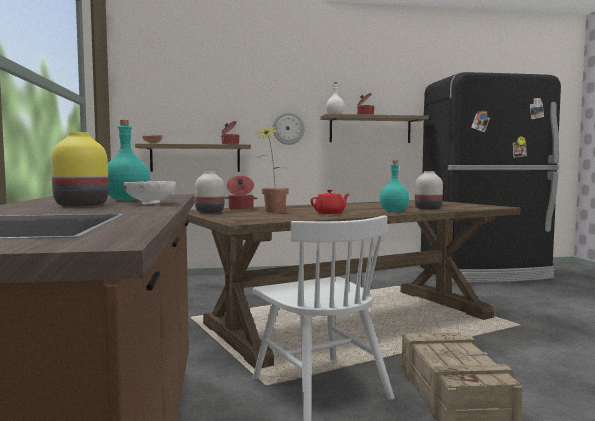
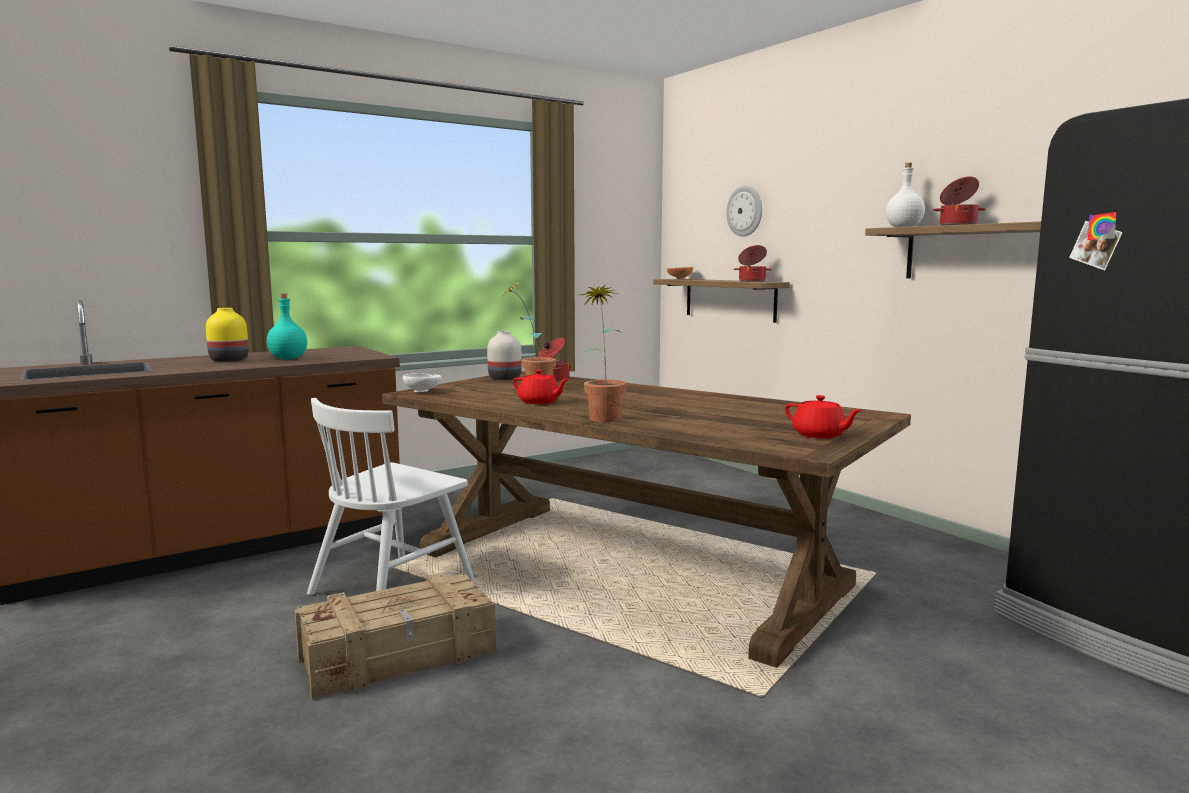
camera: 65 degrees right, 5 degrees up
(151, 203) = (249, 364): white bowl -> white bowl (423, 391)
(288, 128) = (843, 253): wall clock -> wall clock (745, 211)
(394, 211) = (603, 417): turquoise bottle -> potted plant
(428, 209) = (679, 425): white vase -> none
(464, 204) = (819, 435): none -> red teapot

